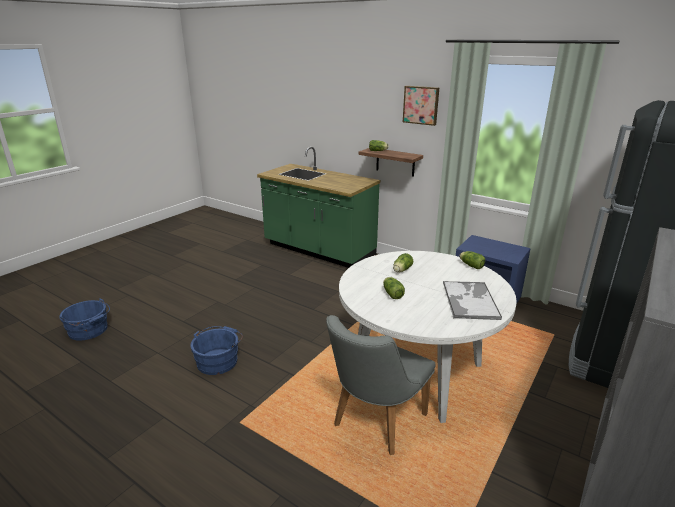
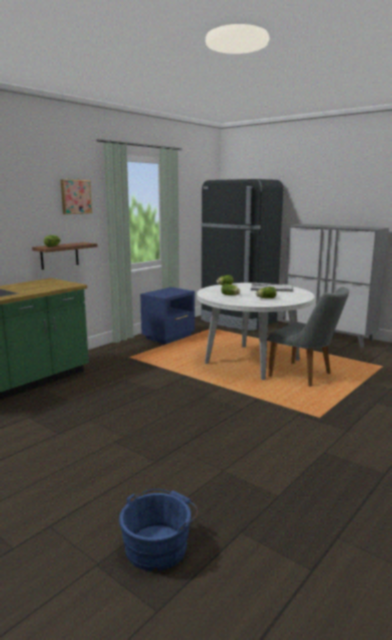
camera: 85 degrees left, 10 degrees down
(219, 360) = (238, 432): blue bucket -> none

